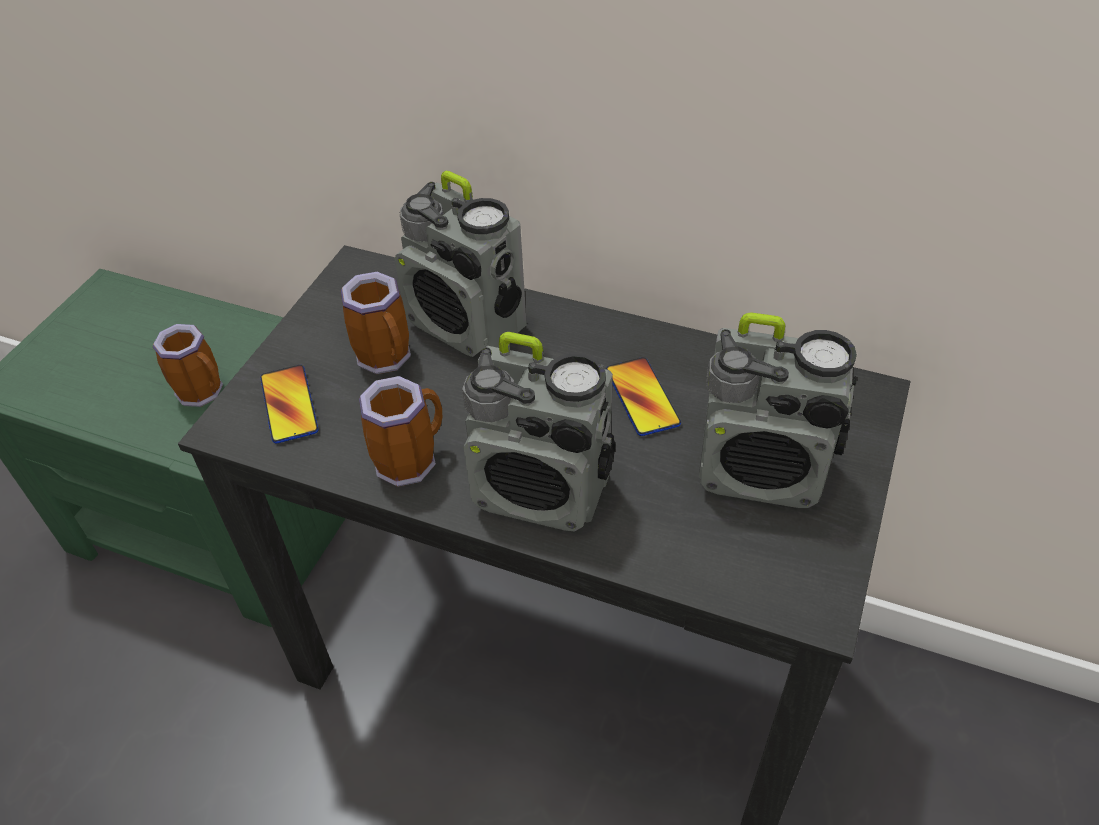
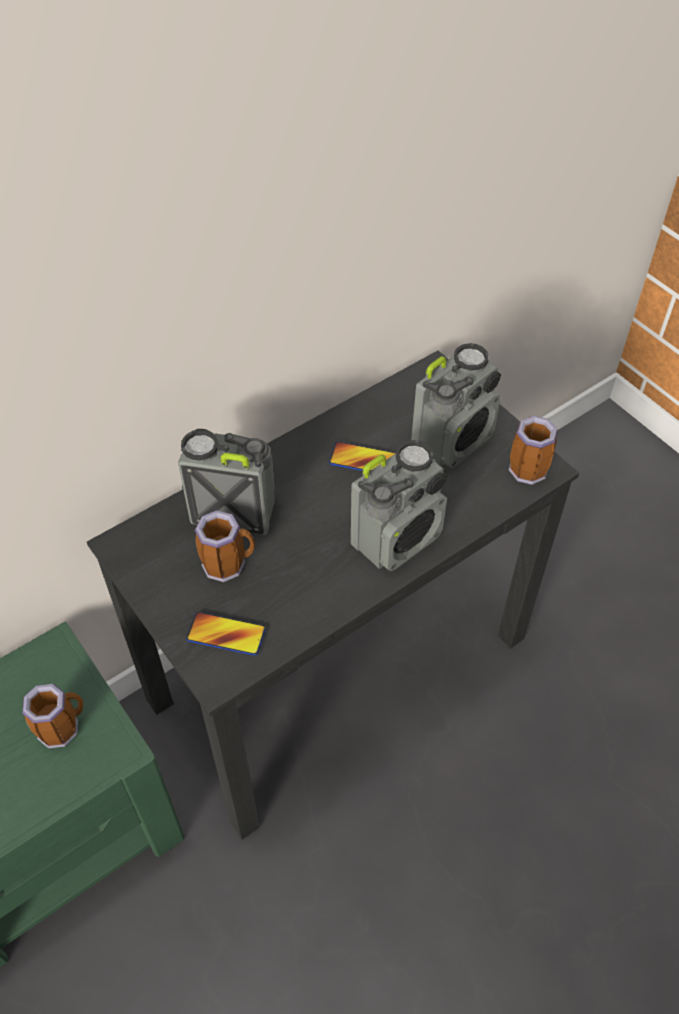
camera: 60 degrees left, 5 degrees up
(409, 459) = (325, 589): mug -> mug (525, 467)
(467, 325) = (233, 510): radio -> radio turned 150 degrees counterclockwise

